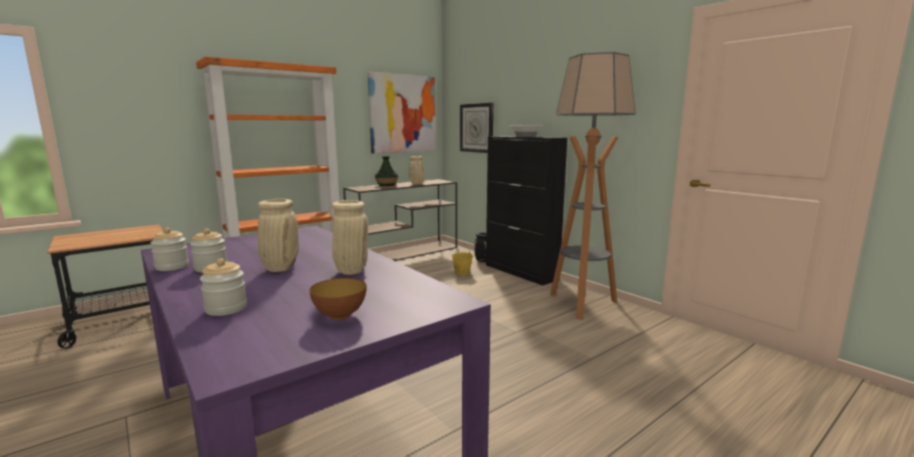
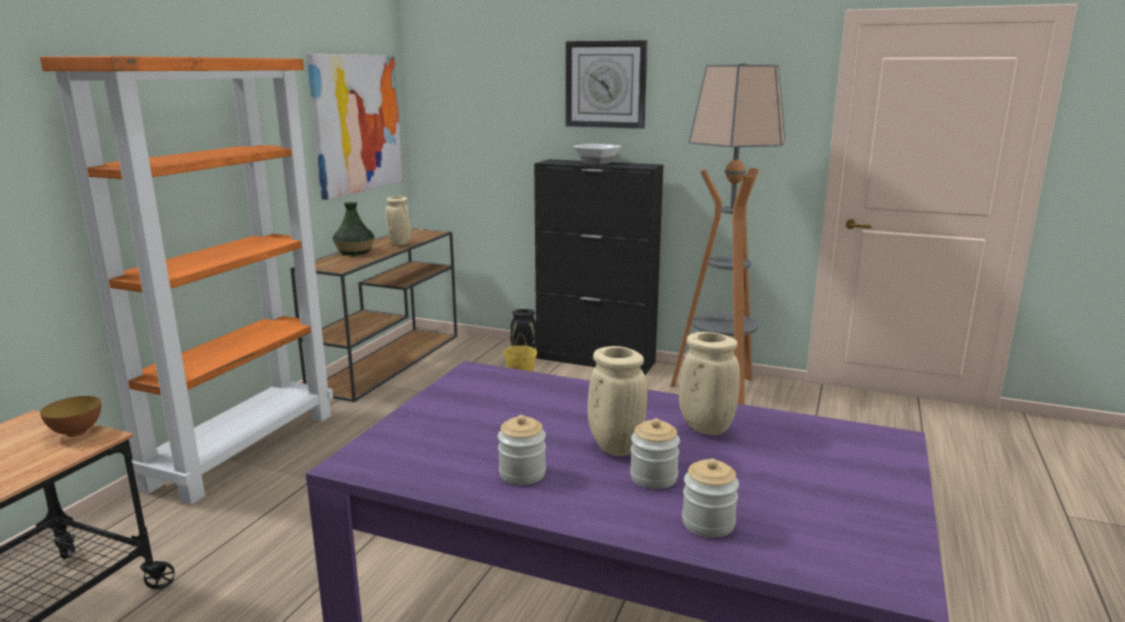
camera: 30 degrees left, 5 degrees up
(172, 266) = (458, 488): jar -> jar (653, 477)
(340, 316) = (840, 491): bowl -> bowl (76, 432)
(476, 128) = (486, 144): wall clock -> wall clock (606, 84)

